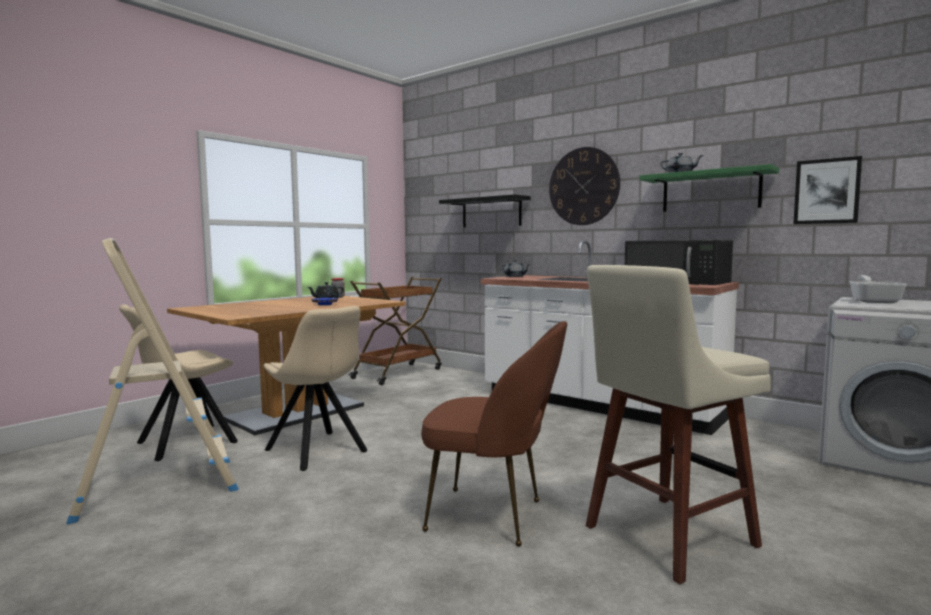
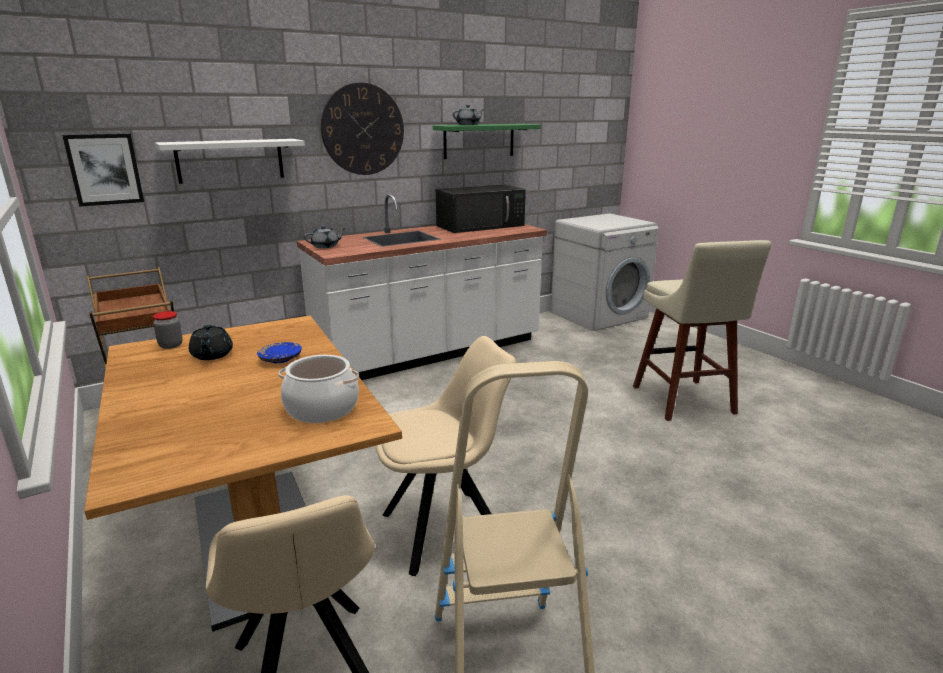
camera: 70 degrees left, 15 degrees up
(257, 312) = (322, 408): none -> cooking pot
(491, 212) = (230, 160): black shelf -> white shelf
(495, 517) = (647, 451): brown chair -> none
(827, 191) = (547, 144): picture -> picture (104, 169)
(874, 301) = (589, 221): frying pan -> none

